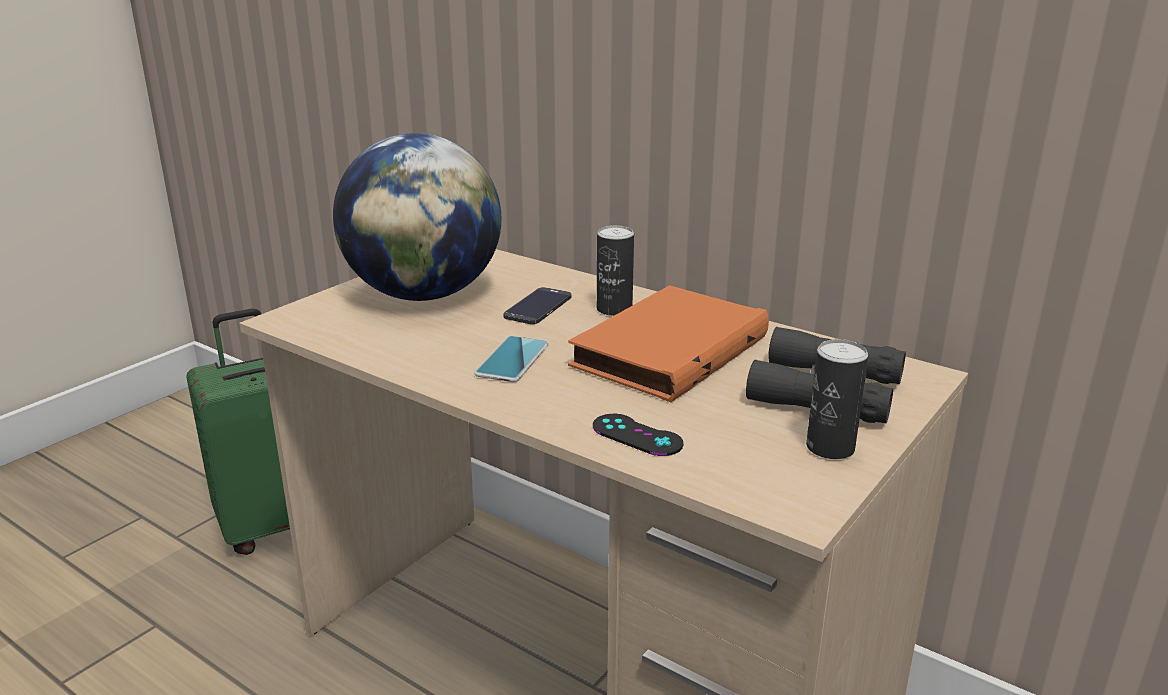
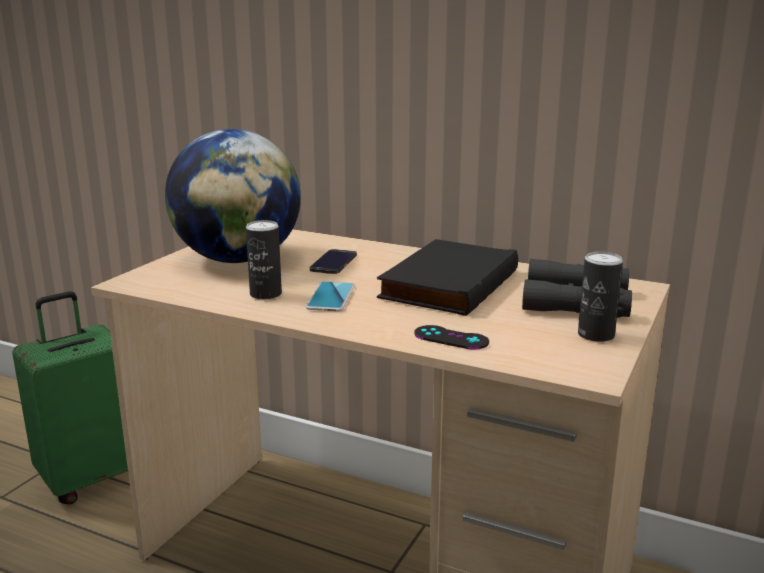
camera: 10 degrees left, 5 degrees down
(614, 309) = (394, 260): can -> can (265, 294)
(667, 350) = (447, 283): orange book -> black book

